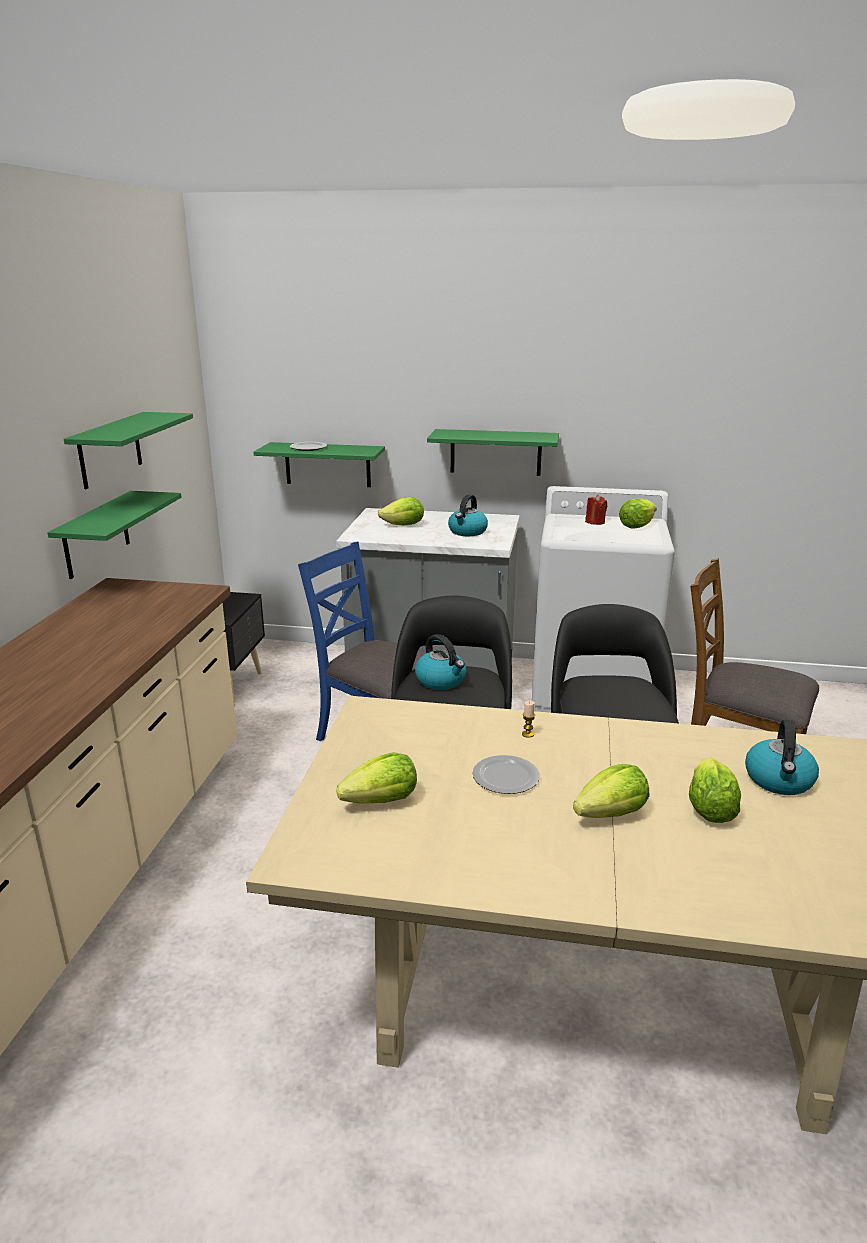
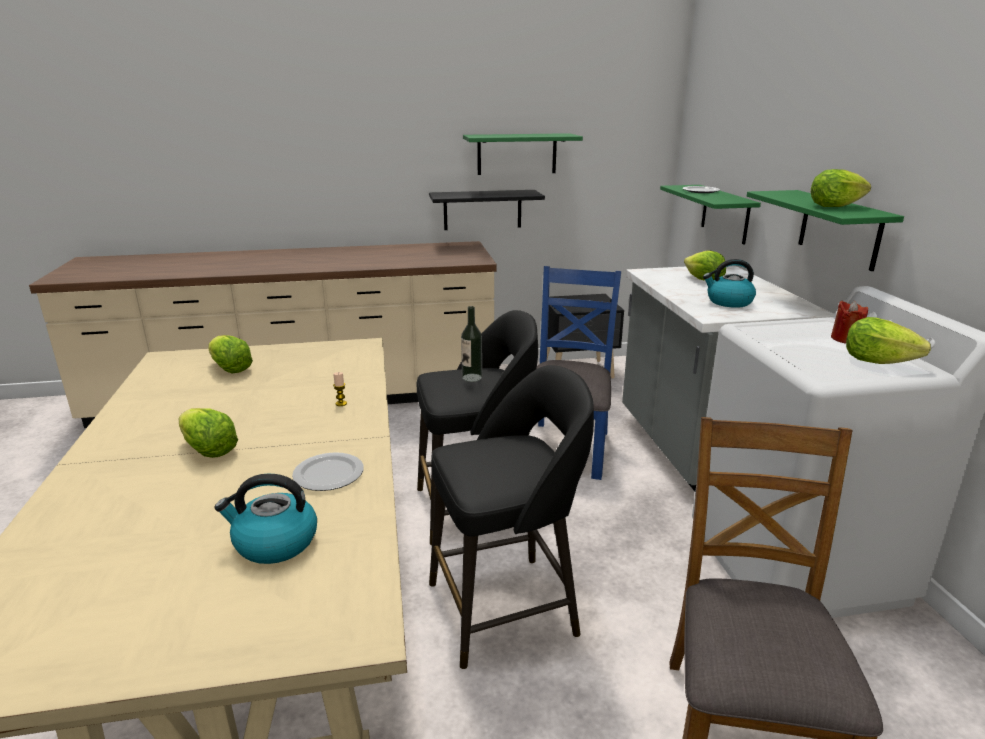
camera: 70 degrees right, 0 degrees up
(96, 535) = (482, 209): green shelf -> black shelf
(441, 680) = (472, 377): kettle -> bottle
(505, 777) = (266, 403): plate -> plate (328, 474)
(709, 809) = (216, 499): lettuce -> lettuce (834, 206)

